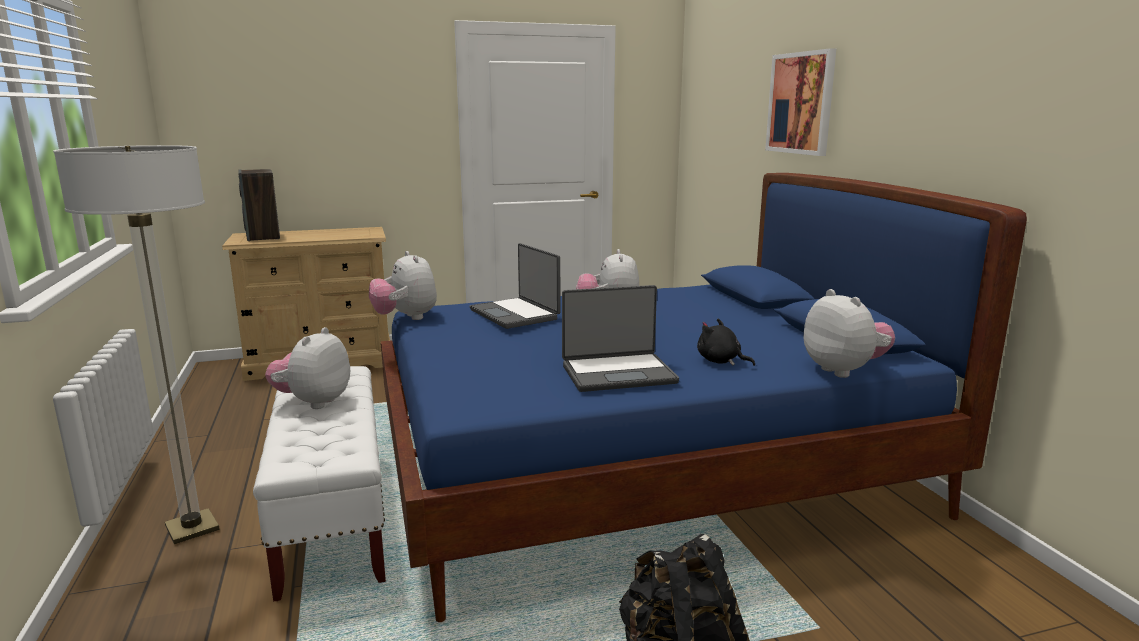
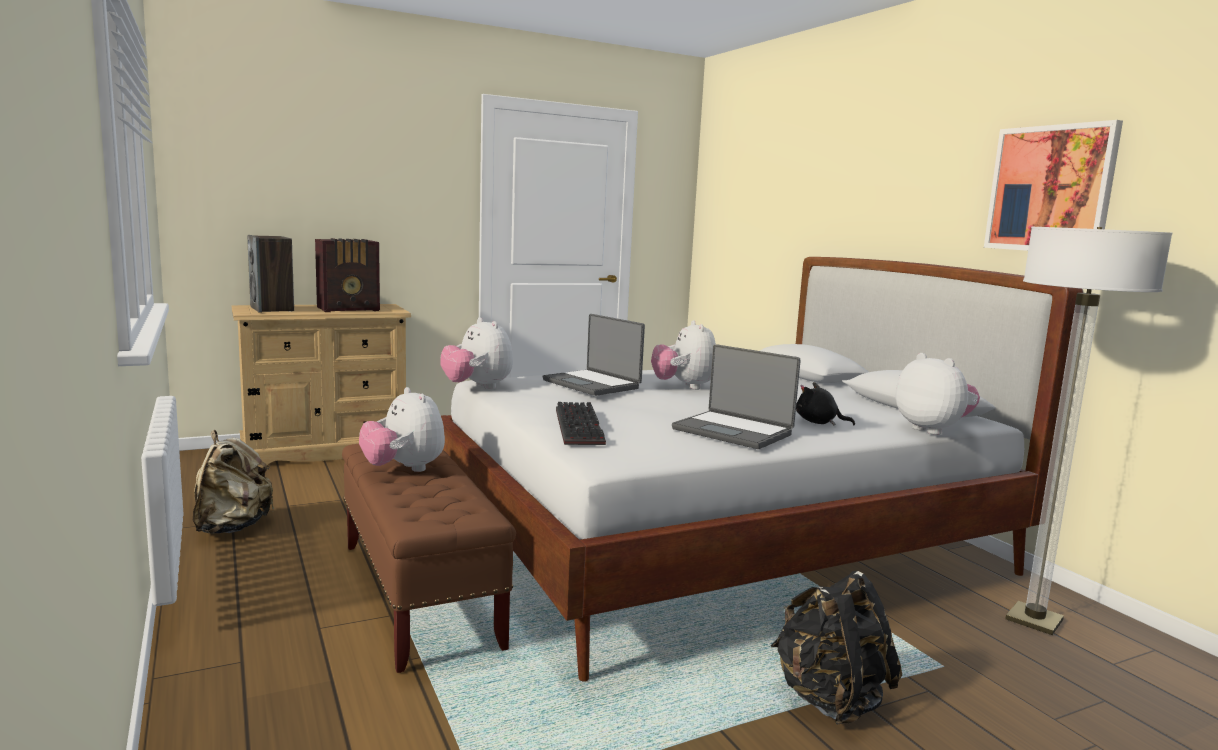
camera: 10 degrees left, 5 degrees down
(192, 528) = (265, 611): floor lamp -> floor lamp (1034, 620)
(205, 441) = (232, 528): none -> beige backpack
(313, 402) = (404, 469): plush toy -> plush toy turned 45 degrees counterclockwise
(332, 516) = (418, 594): white bench -> brown bench
(333, 235) = (350, 309): none -> radio
(466, 367) = (581, 427): none -> keyboard
(618, 373) = (733, 431): laptop -> laptop turned 60 degrees clockwise
(643, 470) = (719, 543): blue bed -> white bed
(801, 103) = (840, 191): picture -> picture (1050, 189)

